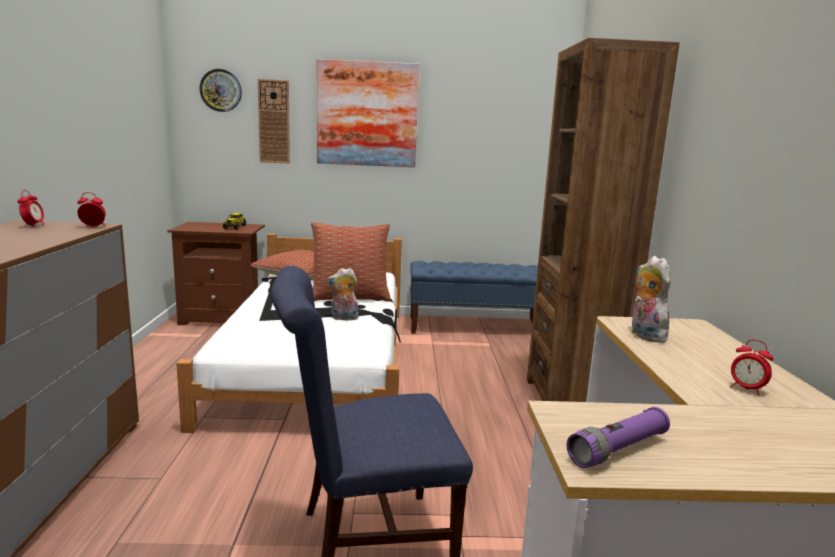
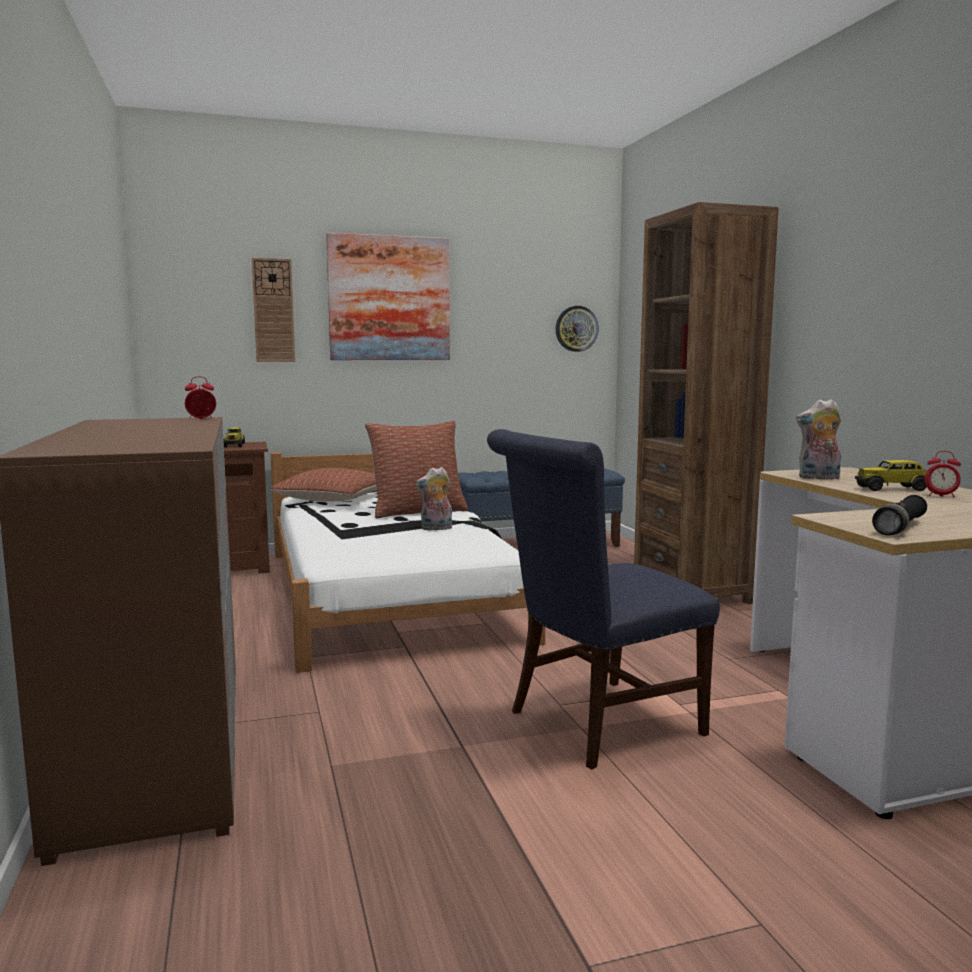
camera: 15 degrees left, 5 degrees down
(33, 226) = (128, 421): alarm clock -> none
(221, 90) = (202, 273): wall clock -> wall clock (576, 328)
(618, 450) = (900, 527): purple flashlight -> black flashlight
(644, 335) = (818, 478): plush toy -> plush toy turned 60 degrees counterclockwise
(703, 366) = (891, 489): none -> toy truck

